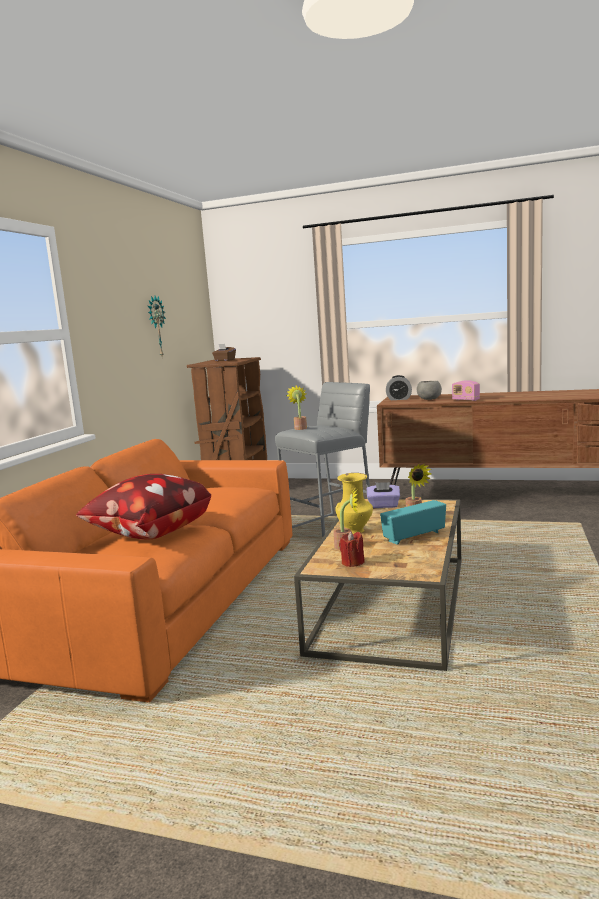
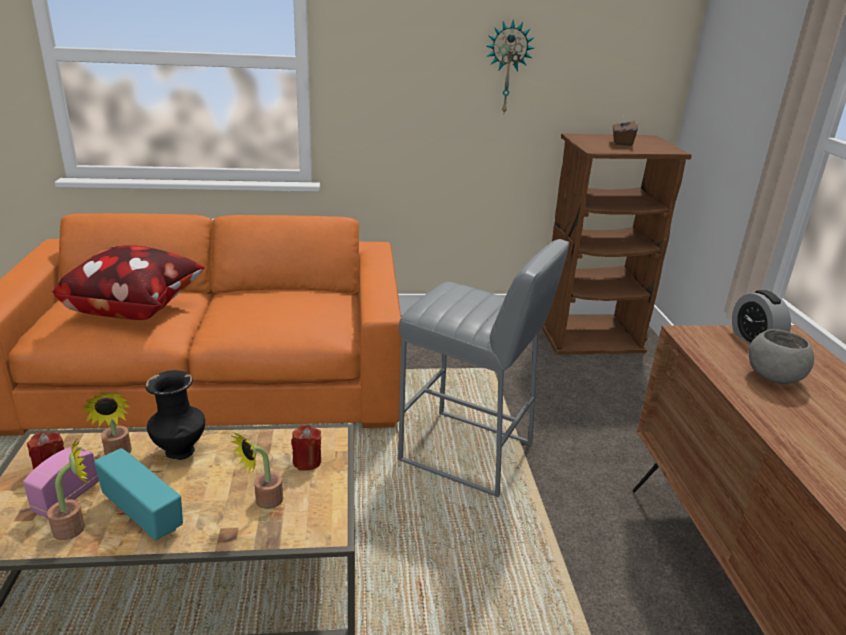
camera: 65 degrees right, 15 degrees up
(300, 428) = (459, 290): potted plant -> potted plant (76, 527)
(355, 531) = (181, 452): yellow vase -> black vase
(383, 506) = (307, 461): purple tissue box -> red candle
(465, 400) = (795, 429): radio -> radio (66, 497)

